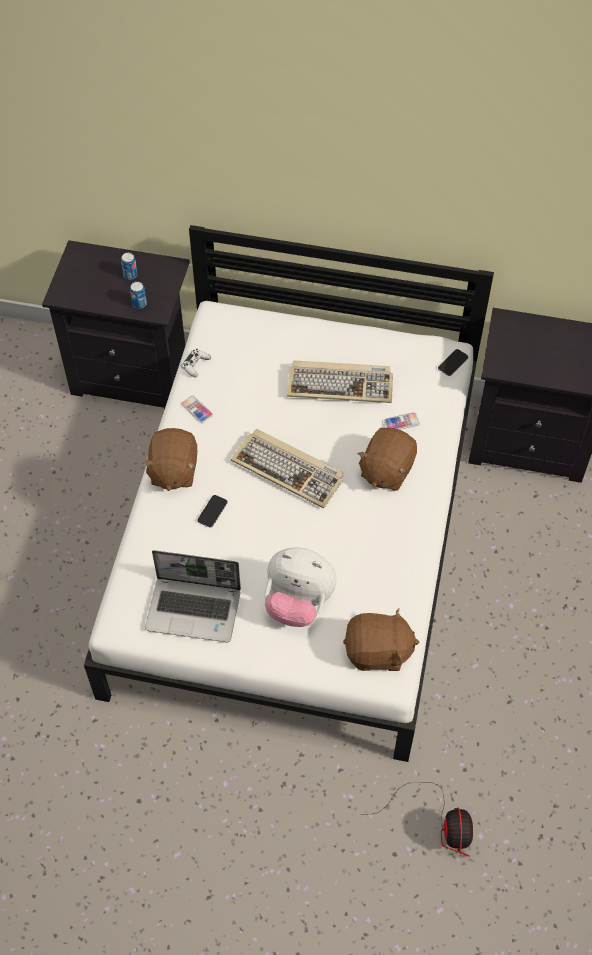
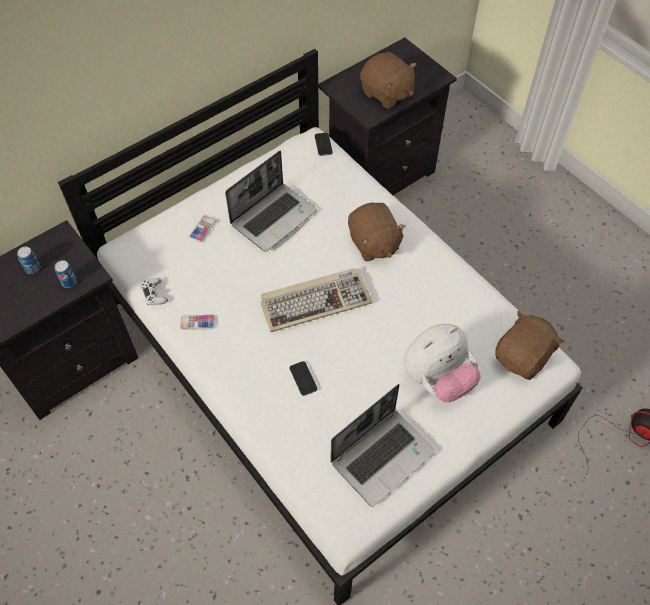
camera: 50 degrees left, 0 degrees up
(173, 471) = (237, 379): brown plush toy -> brown plush toy (386, 93)
(341, 384) = (274, 217): keyboard -> laptop
(401, 422) = (343, 206): phone -> phone (203, 229)

